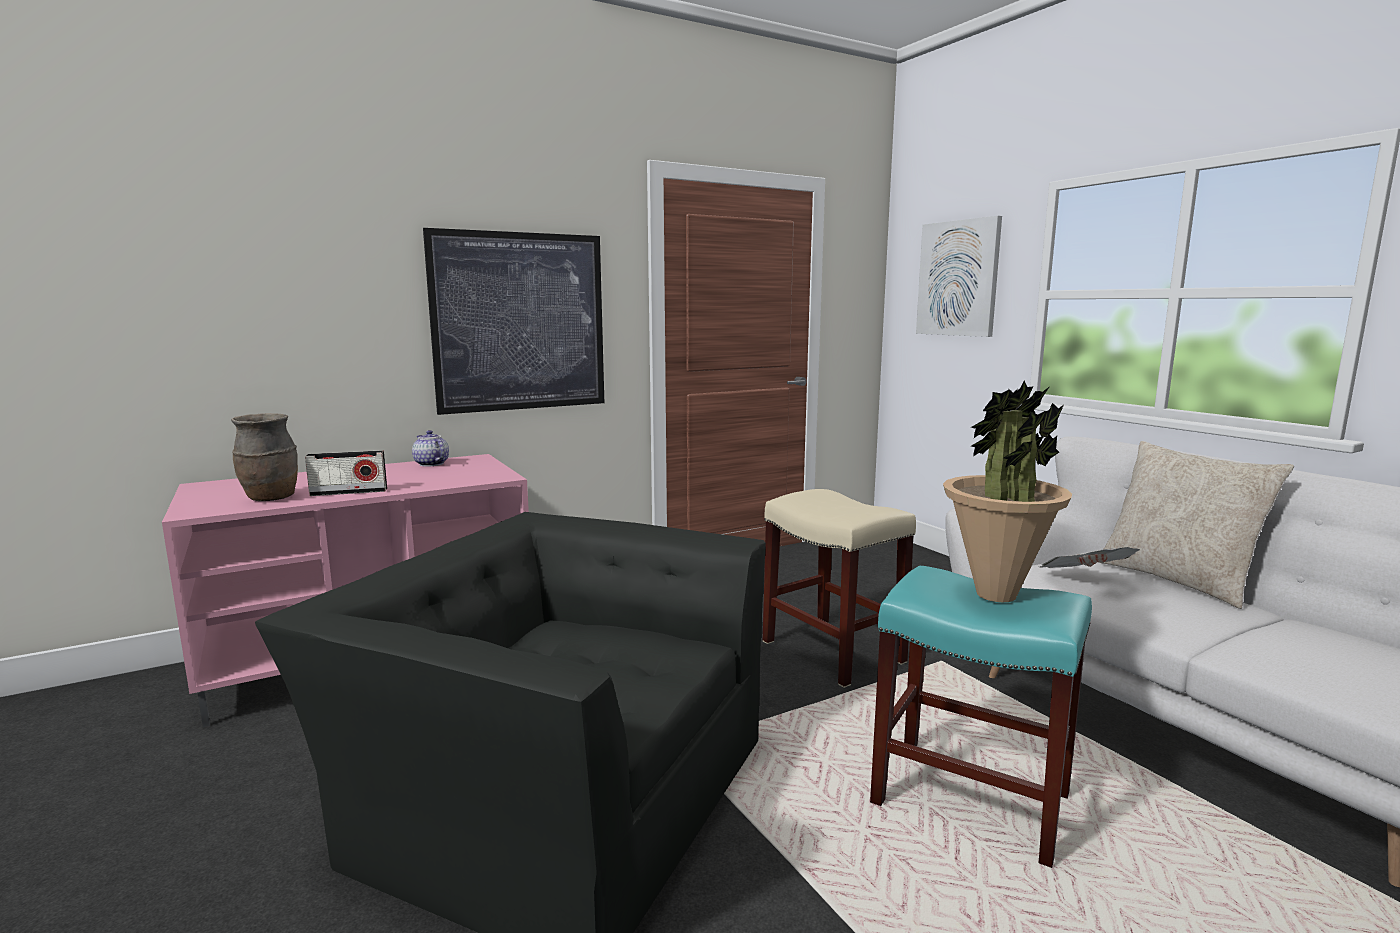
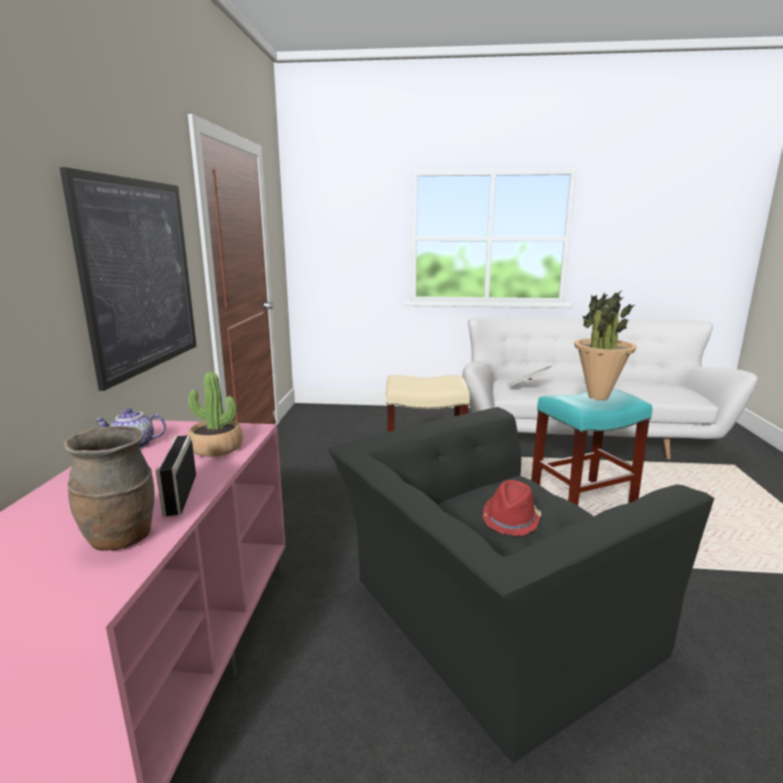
camera: 55 degrees left, 5 degrees up
(349, 492) = (180, 494): radio -> radio turned 150 degrees clockwise
(447, 479) = (216, 448): none -> potted plant
(584, 664) = (511, 519): none -> red hat
(958, 278) = (350, 226): picture -> none
(1177, 580) = (539, 377): beige pillow -> none

